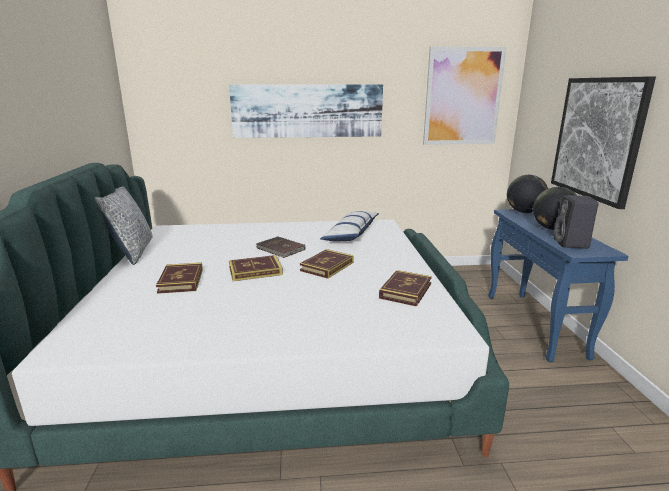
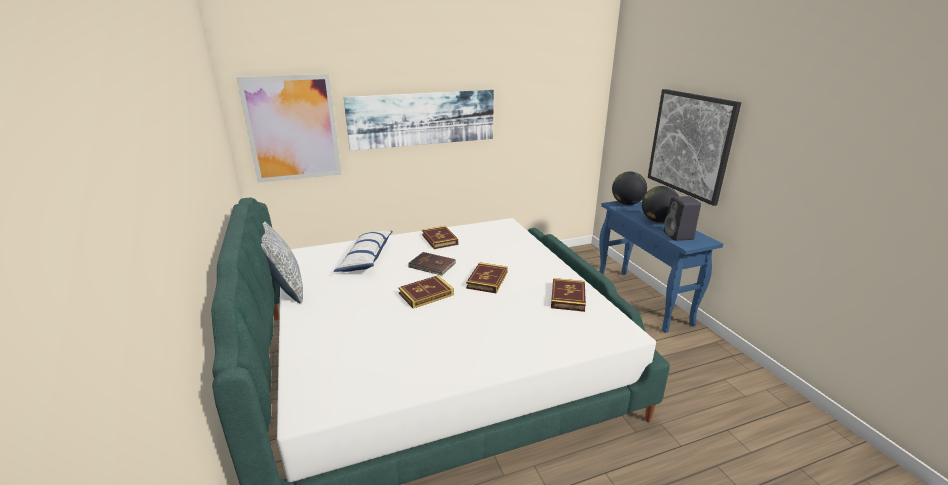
camera: 15 degrees left, 5 degrees up
(181, 281) = (363, 315): book -> book (439, 239)
(351, 234) = (485, 240): pillow -> pillow (366, 258)
(462, 97) = (562, 97): picture -> picture (292, 128)

